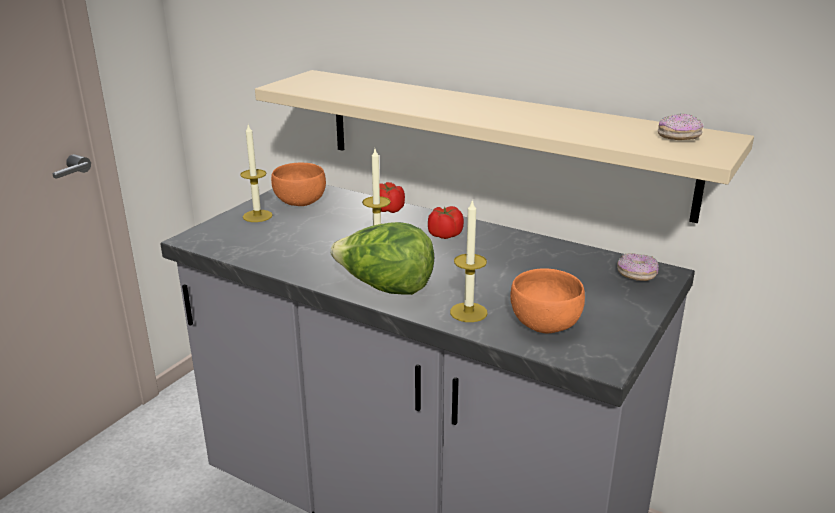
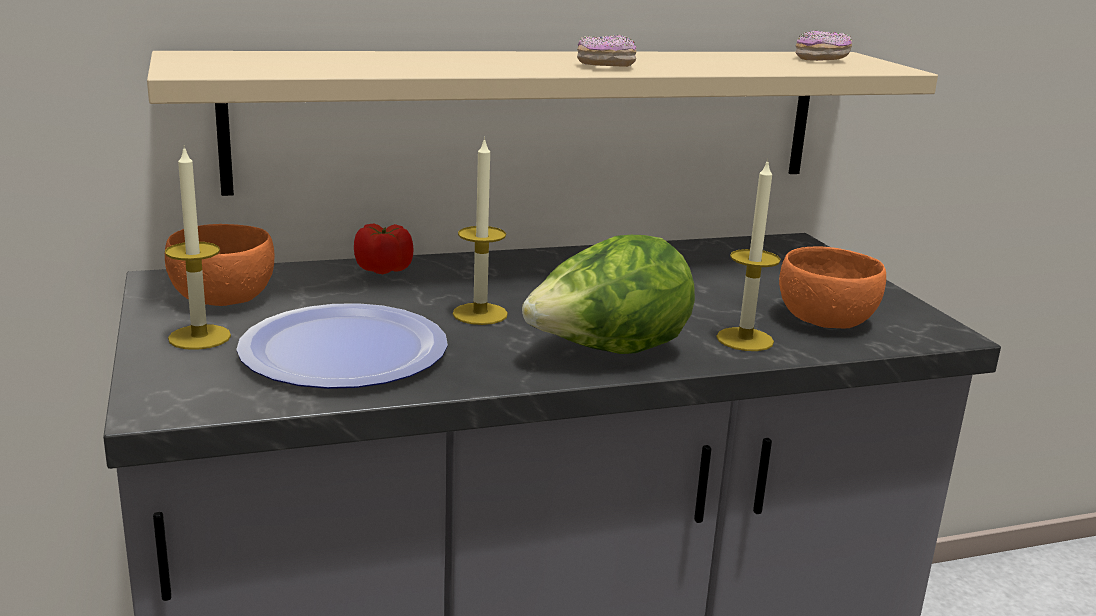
camera: 50 degrees left, 5 degrees down
(289, 242) = (344, 351): none -> plate
(444, 235) = (523, 275): tomato -> none
(636, 275) = (782, 251): donut -> donut (606, 66)

